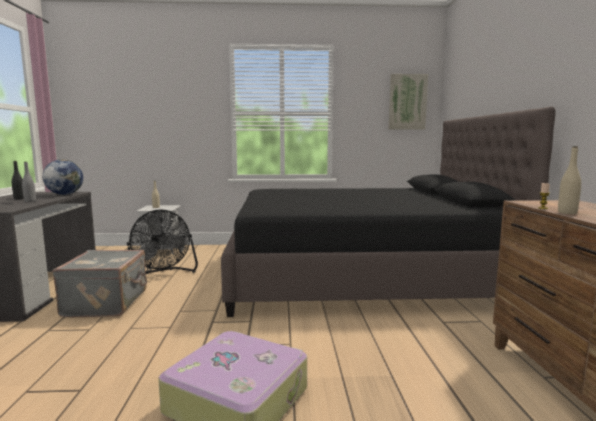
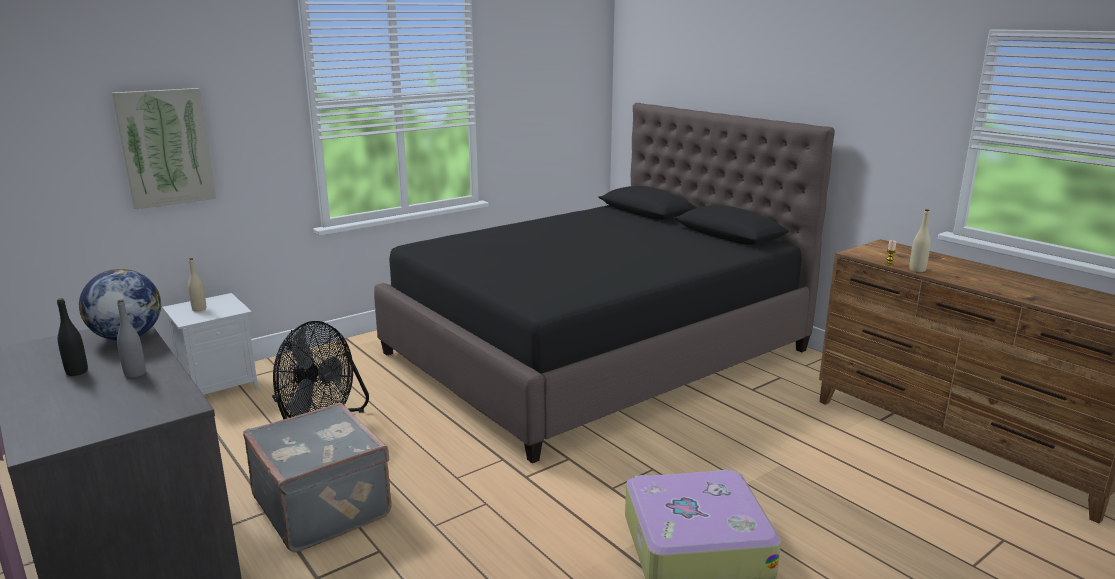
camera: 35 degrees left, 10 degrees up
(407, 102) = (572, 70): picture -> picture (165, 147)

